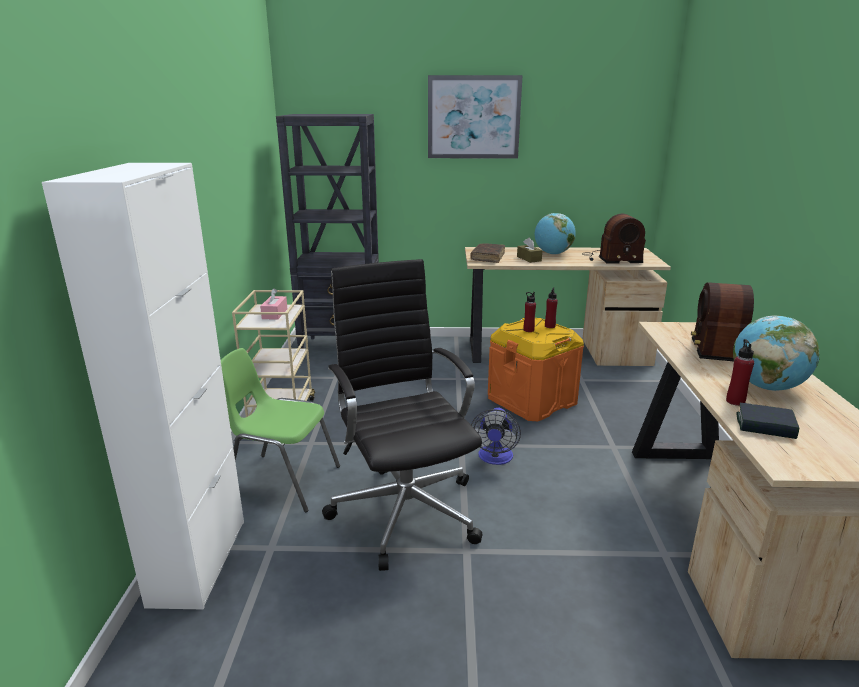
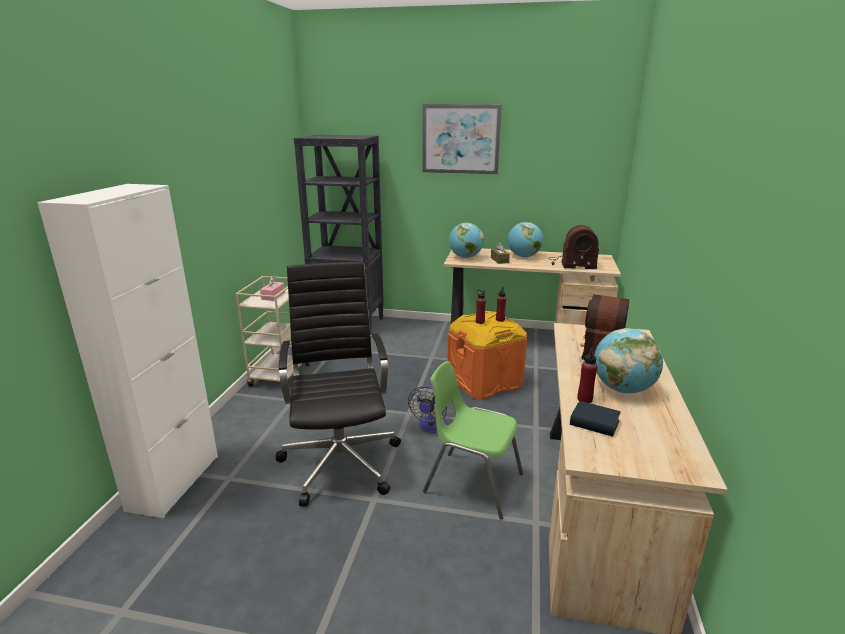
camera: 10 degrees right, 0 degrees up
(282, 480) = (258, 427): green chair -> green chair (472, 482)
(488, 257) = (465, 257): brown book -> globe

